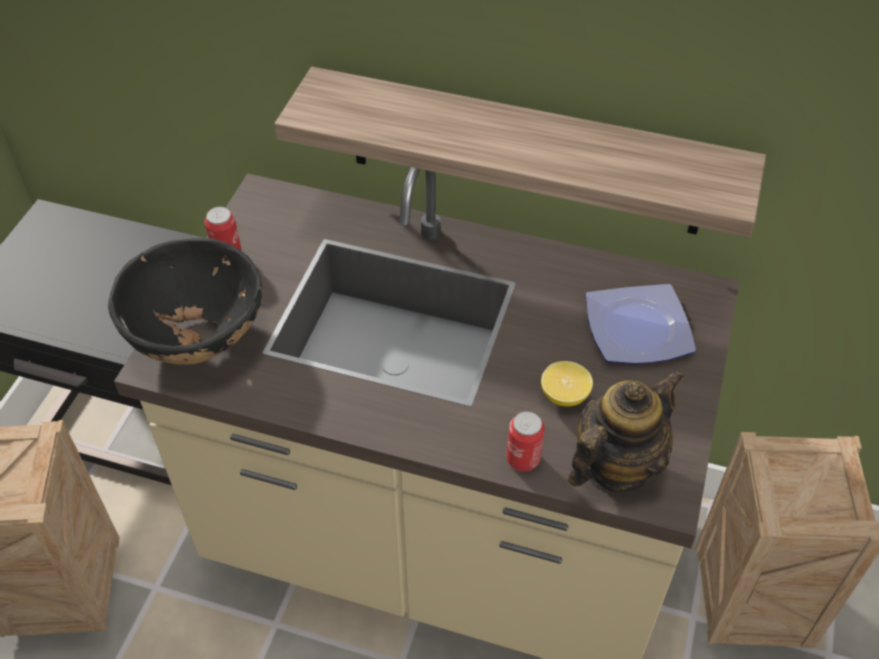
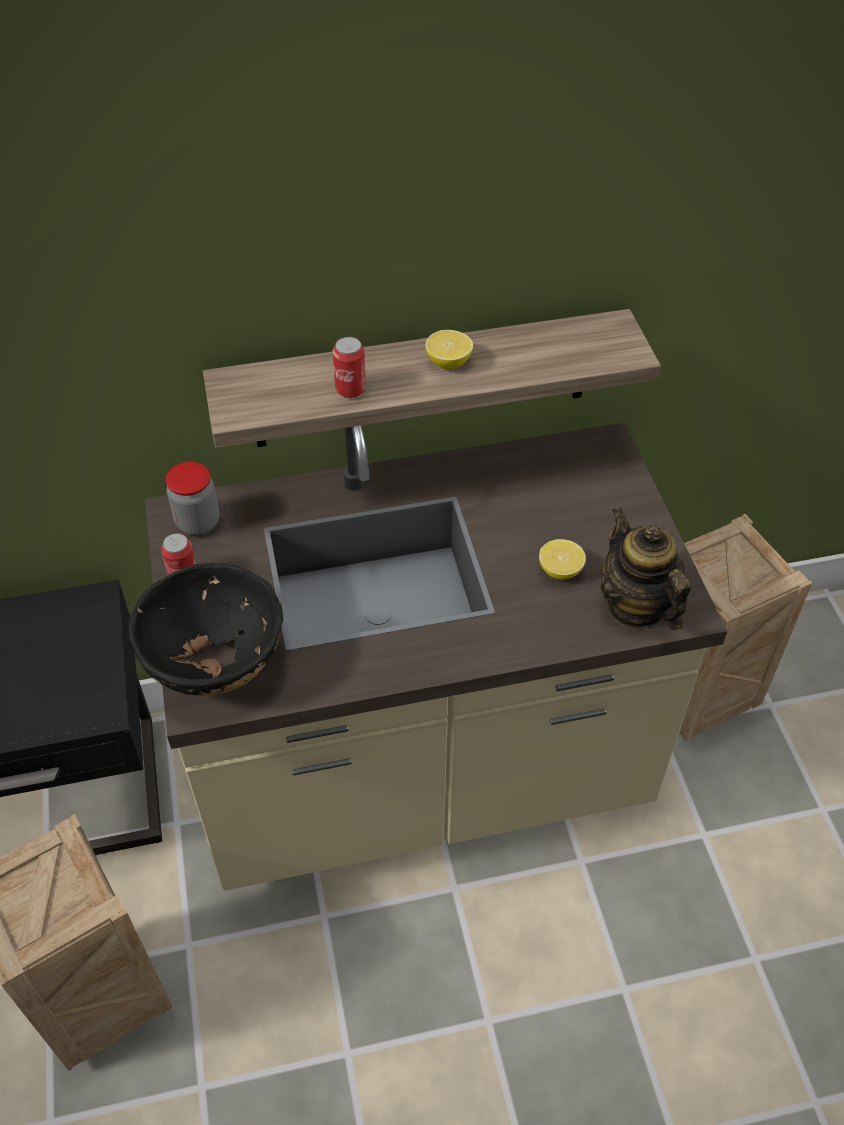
camera: 30 degrees left, 0 degrees up
(274, 211) = (198, 522): none -> jar
(523, 458) = (565, 634): can -> can (350, 389)
(535, 139) = (448, 362): none -> lemon
(615, 465) = (636, 606): teapot -> teapot turned 45 degrees counterclockwise
(636, 331) = (577, 495): plate -> none

